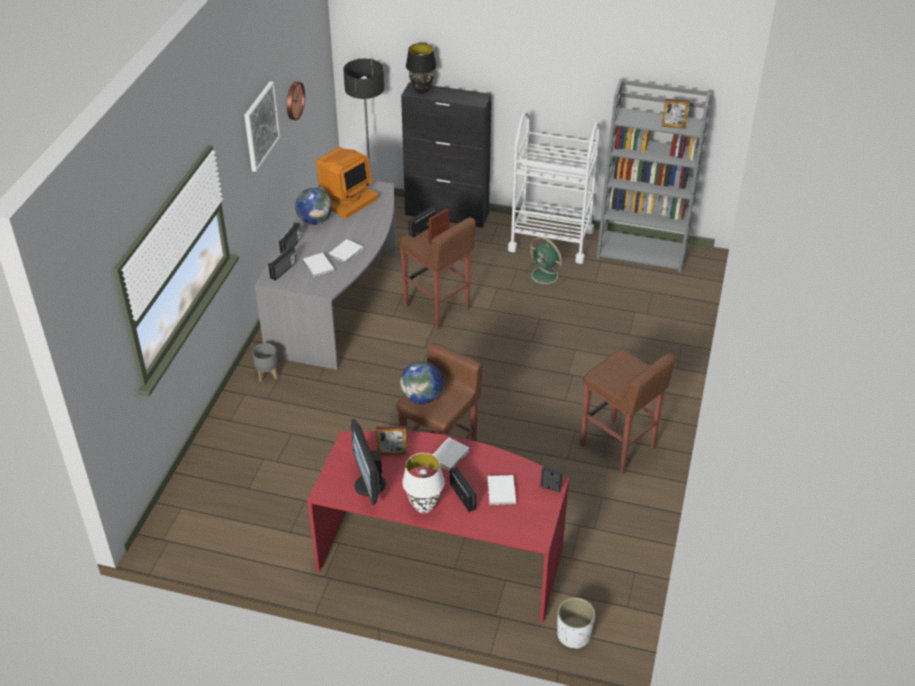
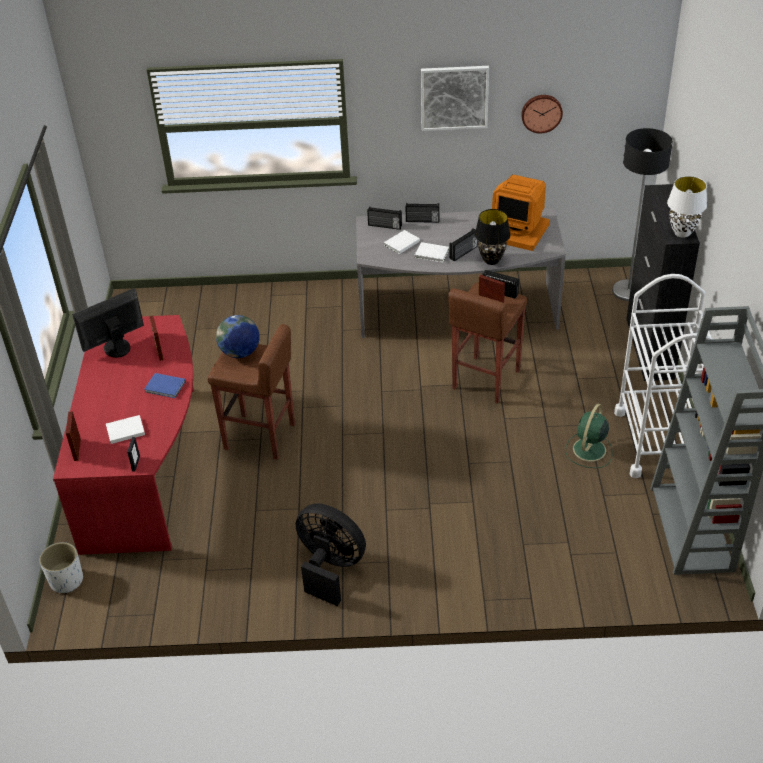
camera: 75 degrees right, 0 degrees up
(267, 374) = (337, 299): grey planter -> none
(315, 220) = (471, 223): globe -> none
(422, 90) = (665, 195): black table lamp -> black table lamp (491, 261)
(424, 506) = (97, 386): white table lamp -> white table lamp (682, 233)
(450, 455) = (166, 387): white book -> blue book
(463, 496) = (114, 407): radio -> radio (464, 252)
(617, 447) = (330, 568): brown stool -> black fan
(673, 126) = (729, 396): picture frame -> picture frame (77, 449)

